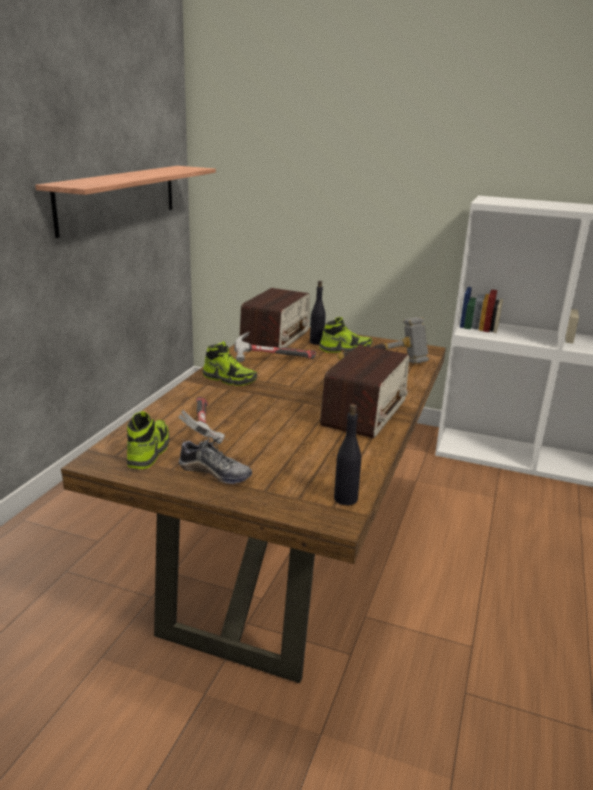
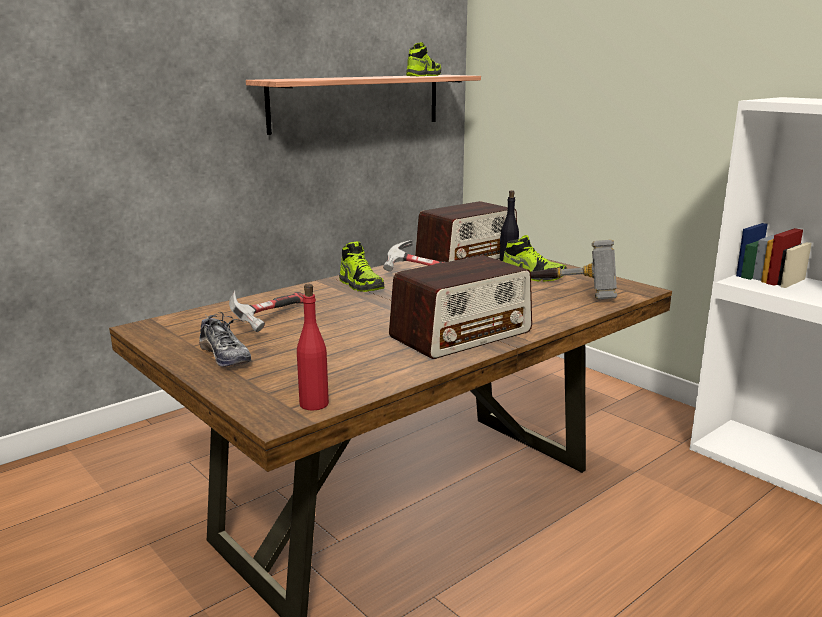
camera: 30 degrees right, 5 degrees down
(148, 452) = (195, 329): shoe -> shoe (424, 75)
(345, 498) = (314, 404): black bottle -> red bottle

